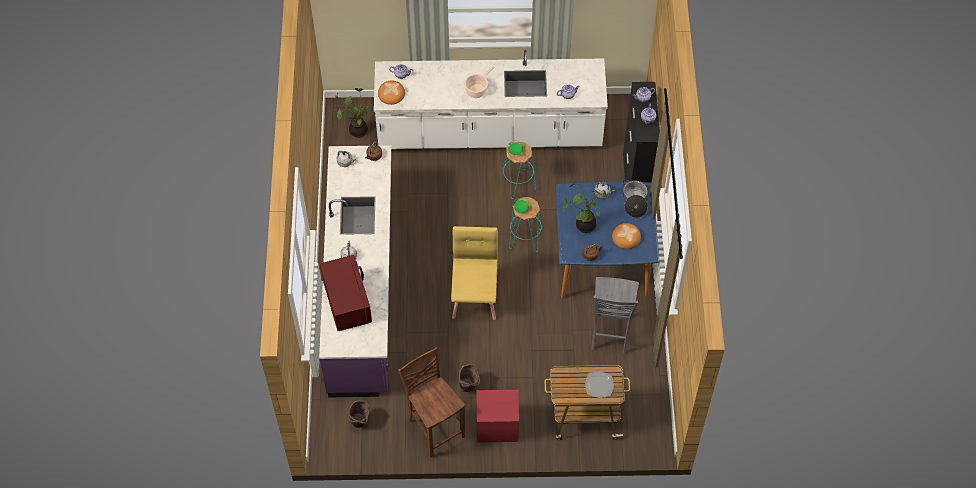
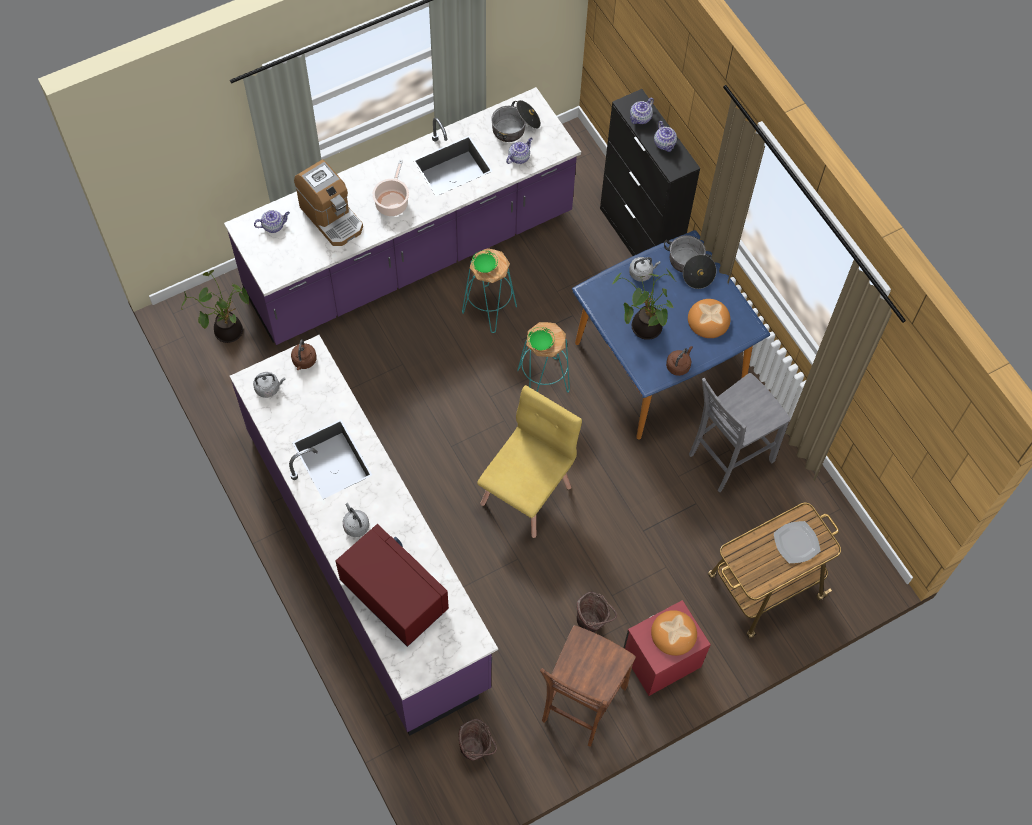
camera: 30 degrees left, 5 degrees up
(391, 93) = (275, 259): bread -> bread (673, 633)
(435, 428) = (581, 704): brown chair -> brown chair turned 90 degrees counterclockwise
(437, 83) = (331, 217): none -> coffee machine
(475, 299) = (527, 495): yellow chair -> yellow chair turned 60 degrees clockwise
(490, 132) = (410, 255): white counter -> purple counter
(576, 77) = (515, 127): none -> cooking pot
(610, 333) = (728, 457): grey chair -> grey chair turned 75 degrees clockwise

